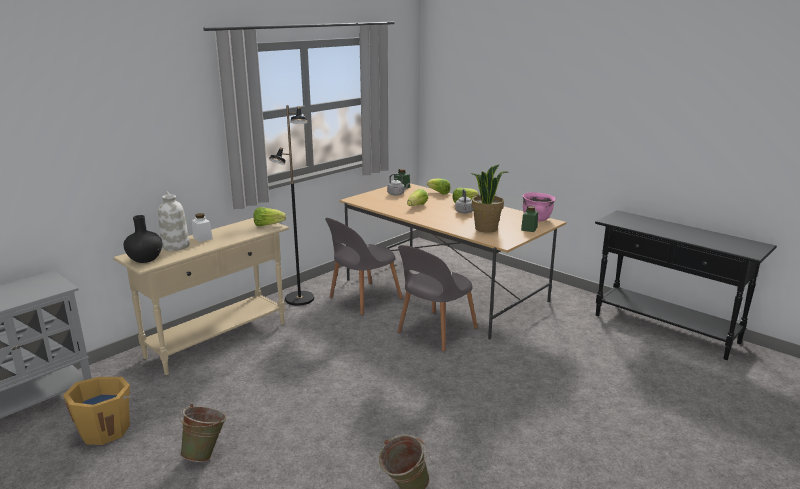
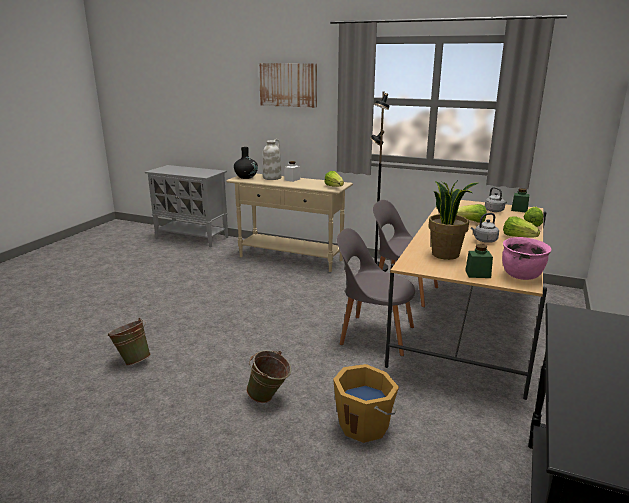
camera: 70 degrees right, 0 degrees up
(105, 429) = (179, 259): orange bucket -> orange bucket (364, 425)
(142, 115) = (288, 85): none -> picture
(206, 453) = (163, 288): green bucket -> green bucket (269, 399)

